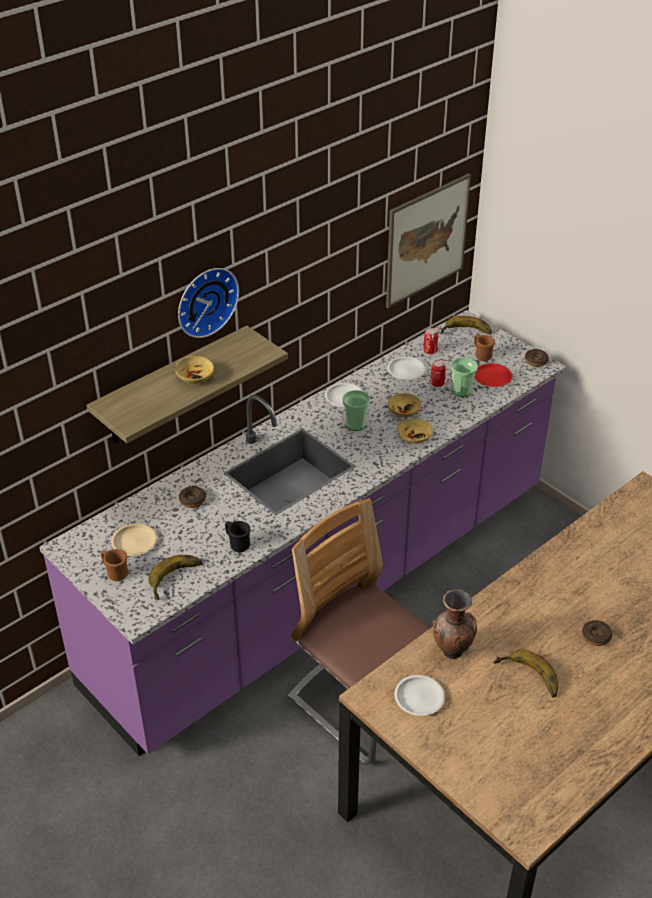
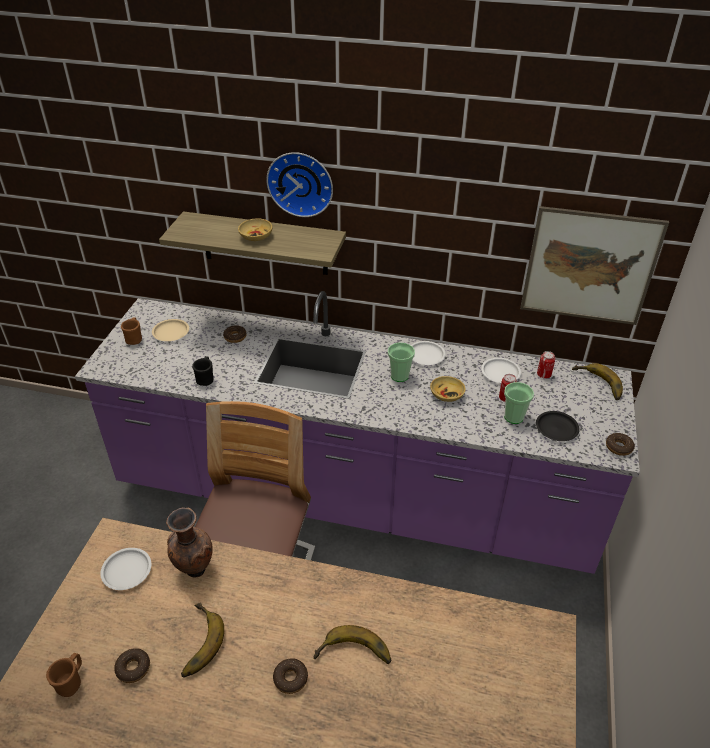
camera: 55 degrees right, 0 degrees up
(177, 580) = (147, 368): banana -> banana (353, 656)
(414, 437) = (420, 415): beige bowl -> none
(481, 355) = (579, 408): brown mug -> brown mug (71, 681)
(492, 377) = (557, 428): red plate -> black plate
(525, 725) = (133, 668): none -> donut

